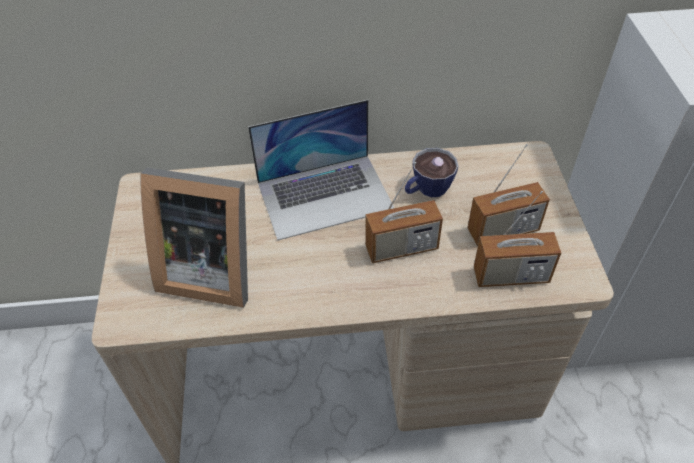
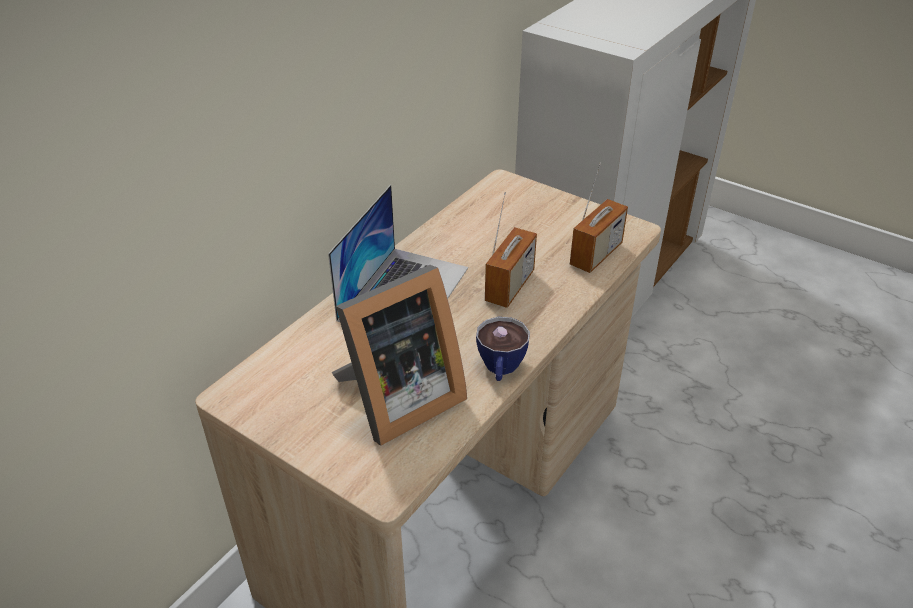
camera: 50 degrees left, 10 degrees down
(426, 190) = (470, 243): cup -> cup (500, 369)
(503, 230) = (553, 234): radio -> none

